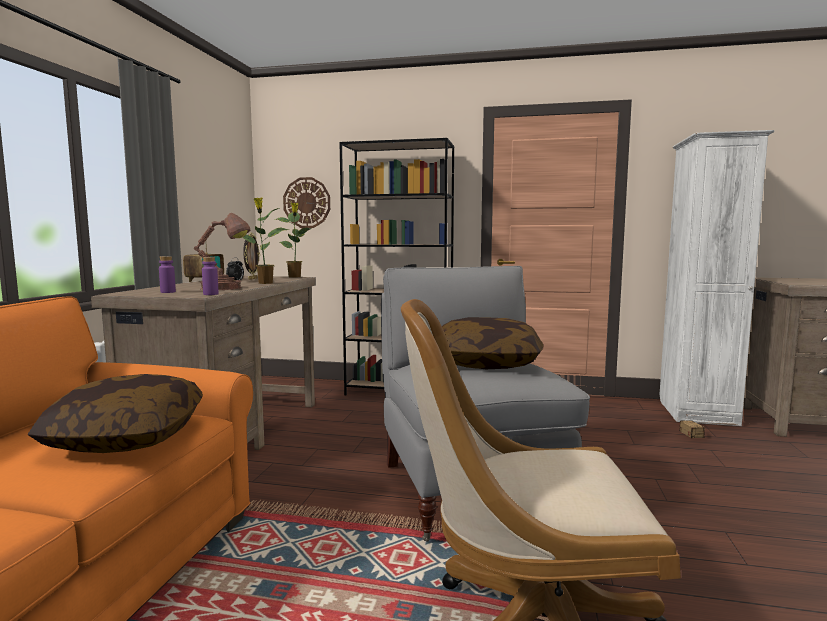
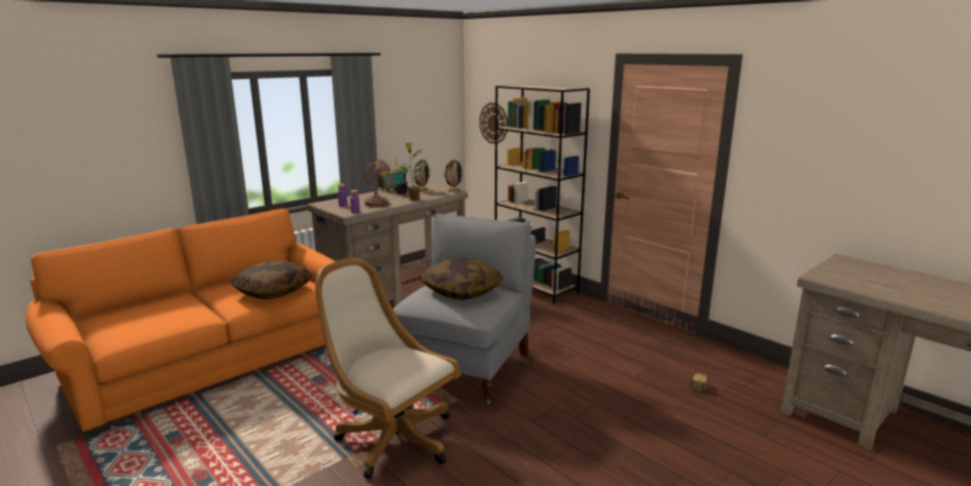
camera: 35 degrees right, 10 degrees up
(295, 277) = (453, 190): potted plant -> picture frame
(698, 412) = (753, 372): white cabinet -> none

